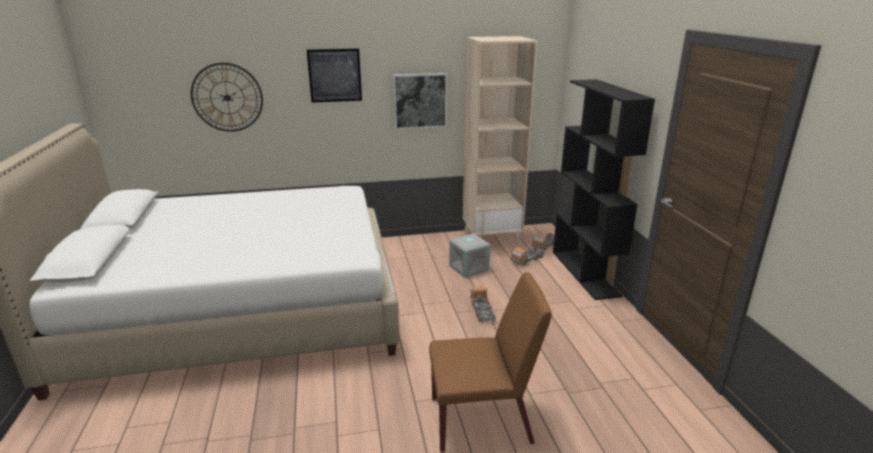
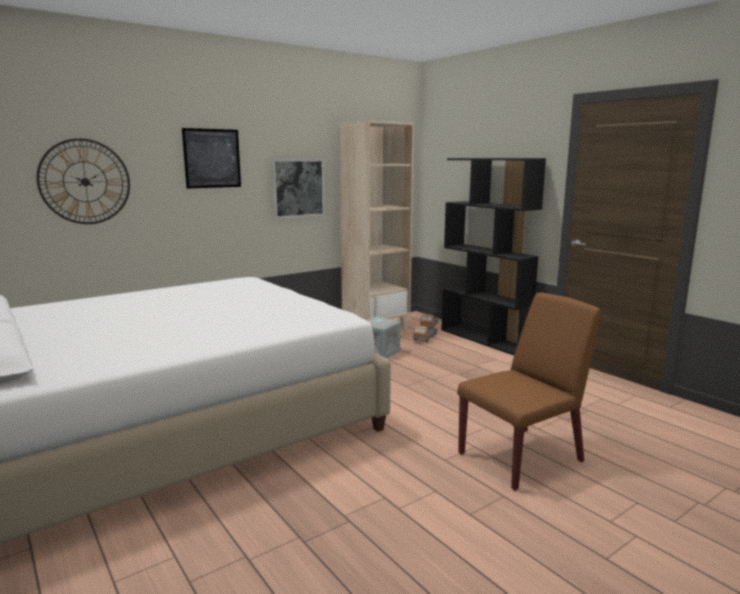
camera: 25 degrees left, 10 degrees down
(482, 311) = (428, 380): toy truck -> none

